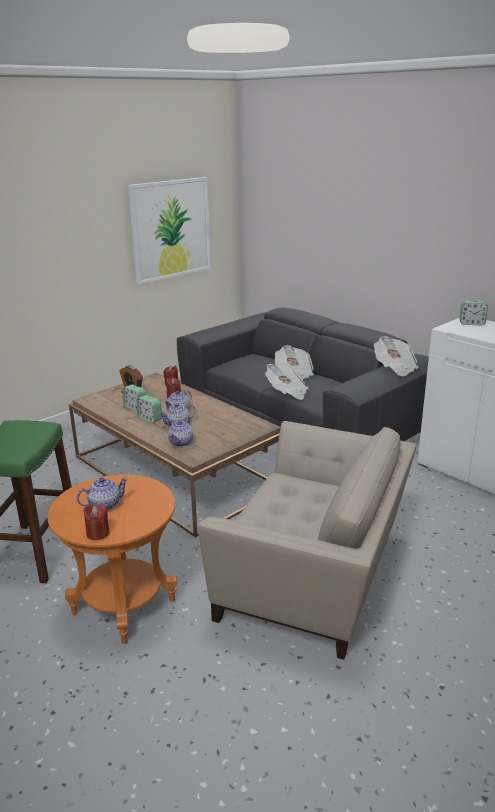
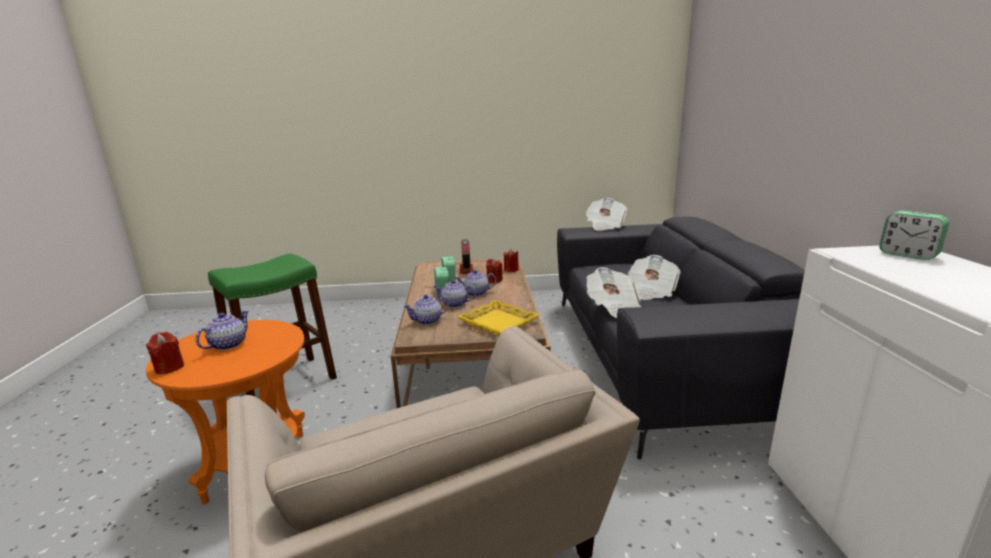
camera: 40 degrees right, 5 degrees down
(104, 505) = (227, 345): teapot -> teapot turned 75 degrees counterclockwise
(170, 229) = (584, 118): picture -> none
(234, 427) = (497, 323): none -> yellow tray
(395, 368) = (759, 306): newspaper -> newspaper (605, 226)

